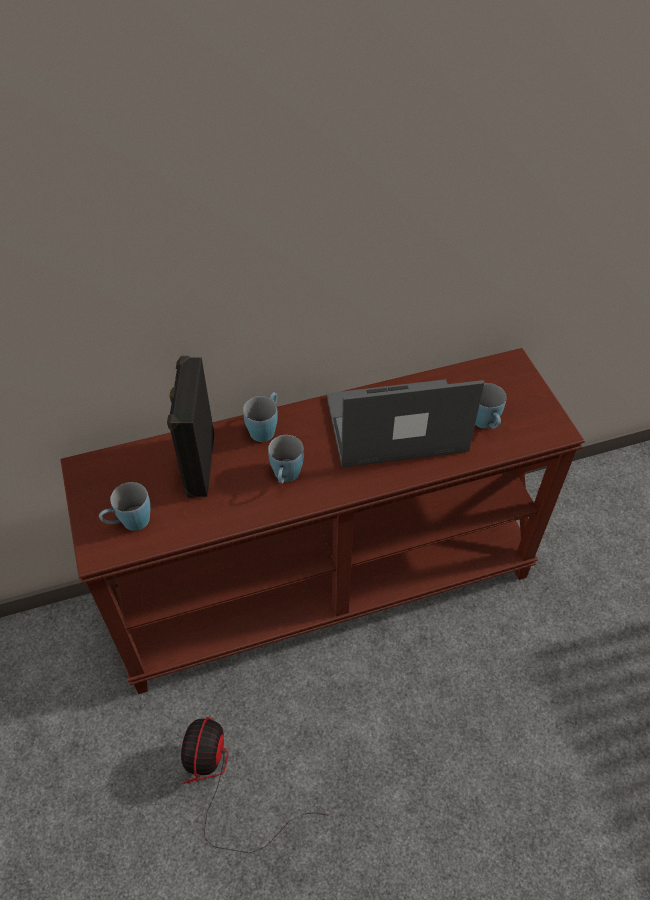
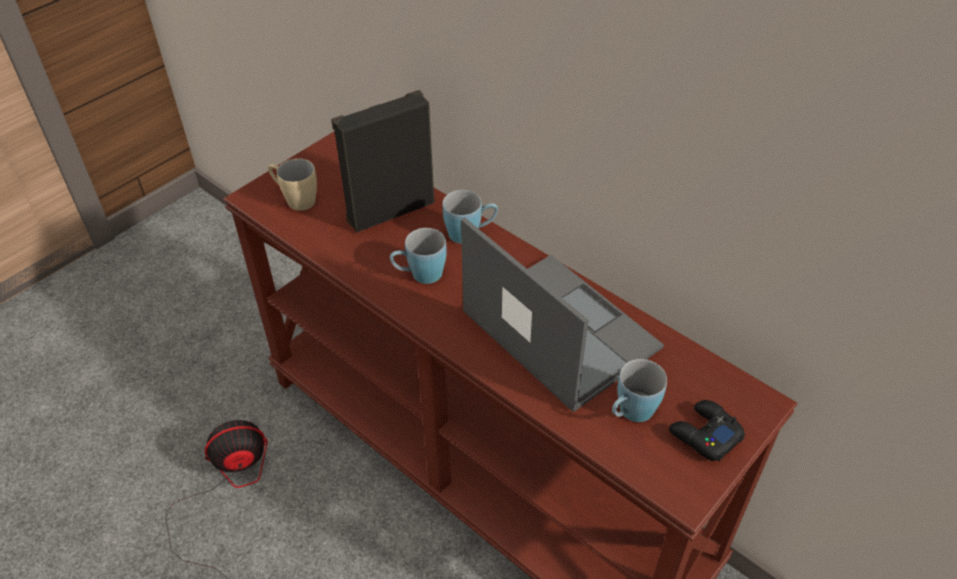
camera: 60 degrees right, 5 degrees down
(129, 523) = (295, 199): blue mug -> beige mug
(522, 399) = (704, 435): none -> black game controller

